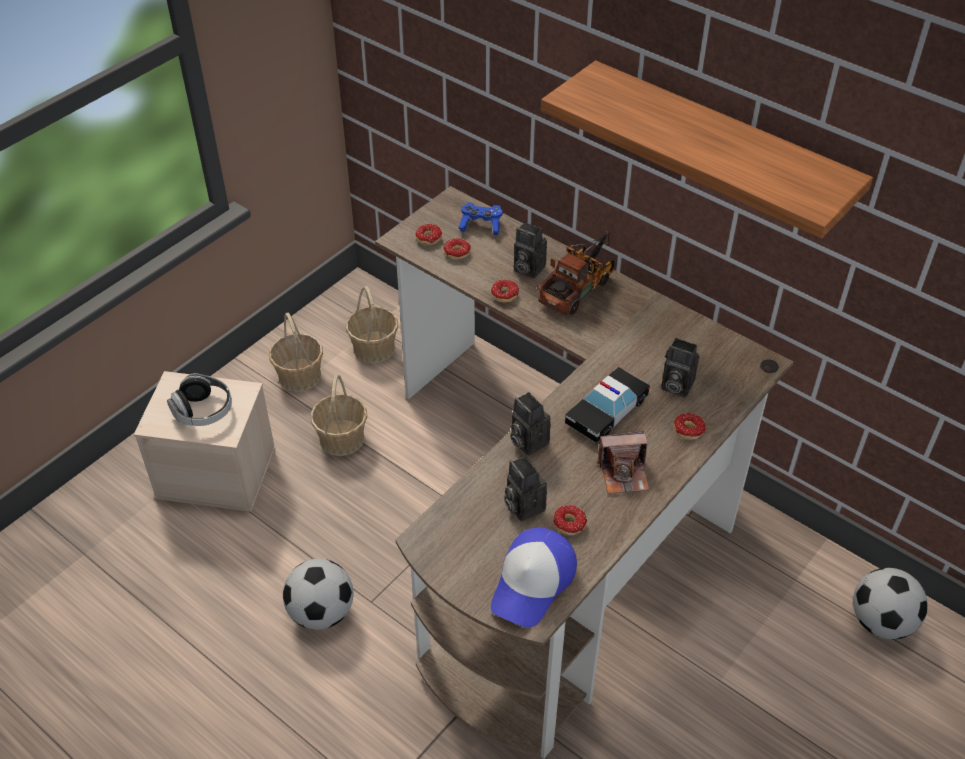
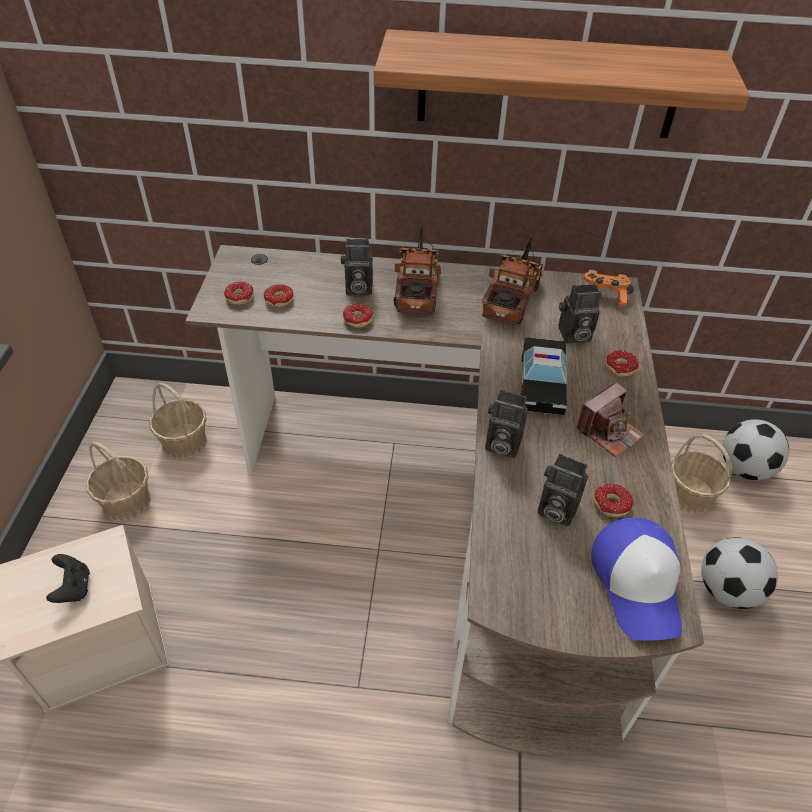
camera: 35 degrees left, 0 degrees up
(203, 411) = (73, 588): headphones -> black game controller
(321, 613) = (318, 729): football -> football (727, 590)
(342, 438) = (213, 541): basket -> basket (689, 494)
(481, 225) = (281, 267): blue game controller -> none
(655, 330) = (513, 296): none -> toy truck
(739, 363) = (603, 295): none -> orange game controller

